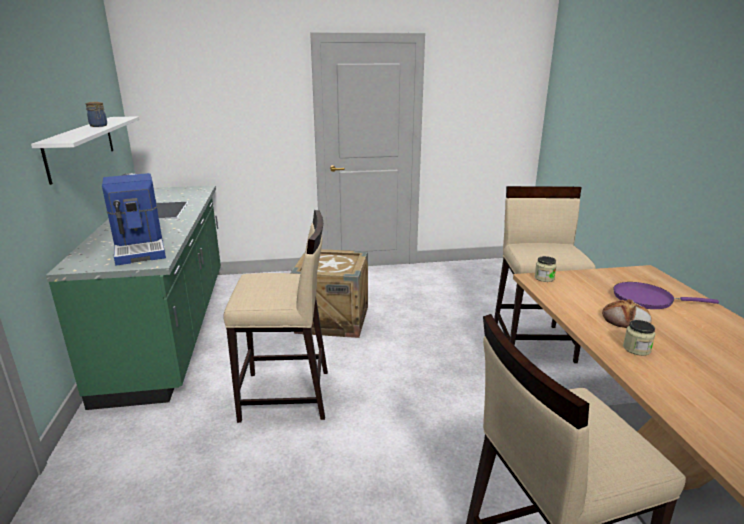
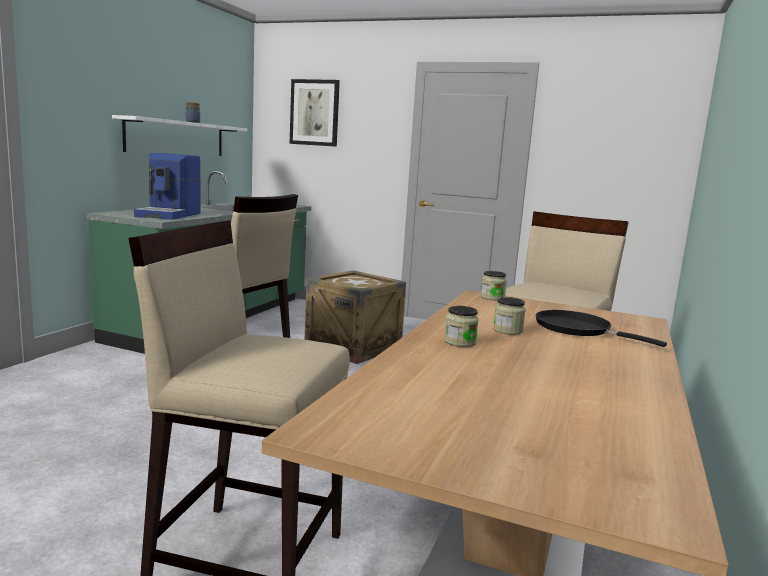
camera: 30 degrees right, 10 degrees down
(202, 88) = (314, 113): none -> picture
(626, 319) = (507, 330): bread -> jar
(647, 299) = (578, 329): purple frying pan -> black frying pan

